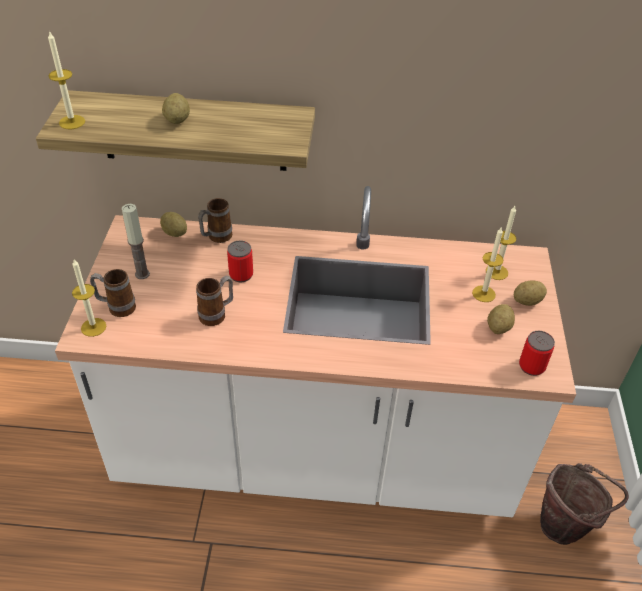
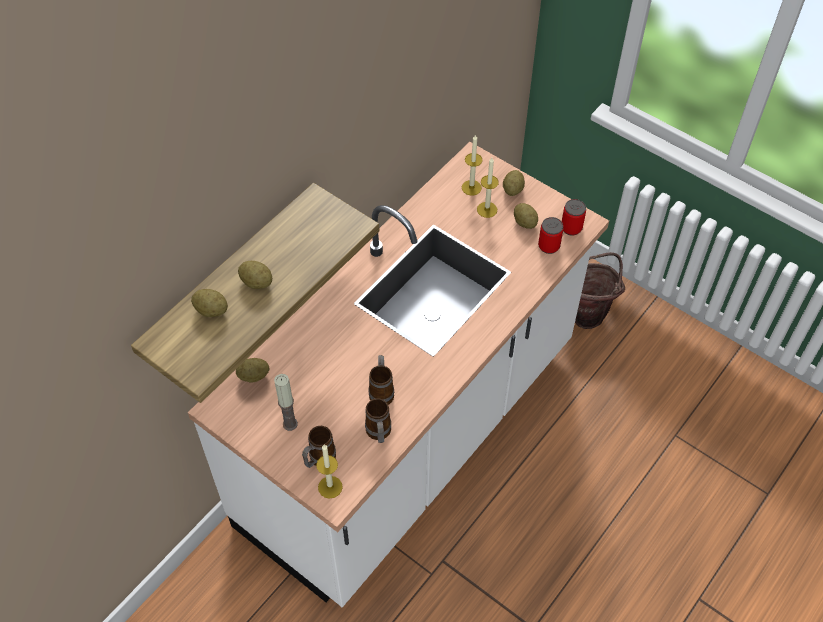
camera: 55 degrees left, 10 degrees up
(72, 122) = (195, 360): candle -> none
(129, 110) = (211, 310): none -> potato
(216, 238) = (285, 348): mug -> mug (379, 434)
(241, 275) = (347, 352): can -> can (549, 246)

